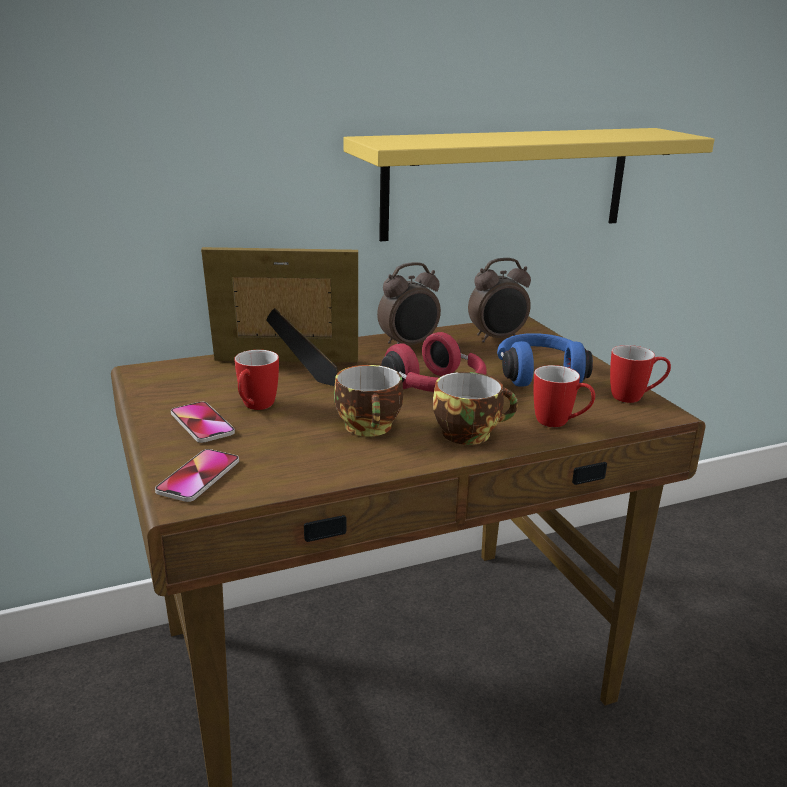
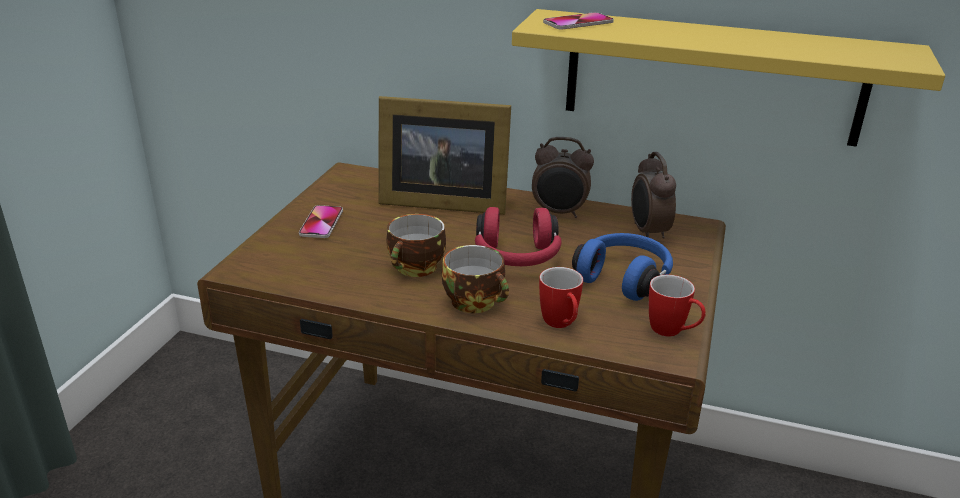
camera: 40 degrees right, 5 degrees up
(198, 477) = (265, 258): phone -> phone (578, 23)
(255, 407) = (369, 224): mug -> none
(289, 367) = (440, 201): picture frame -> picture frame turned 150 degrees clockwise
(497, 339) = (647, 232): alarm clock -> alarm clock turned 60 degrees clockwise

